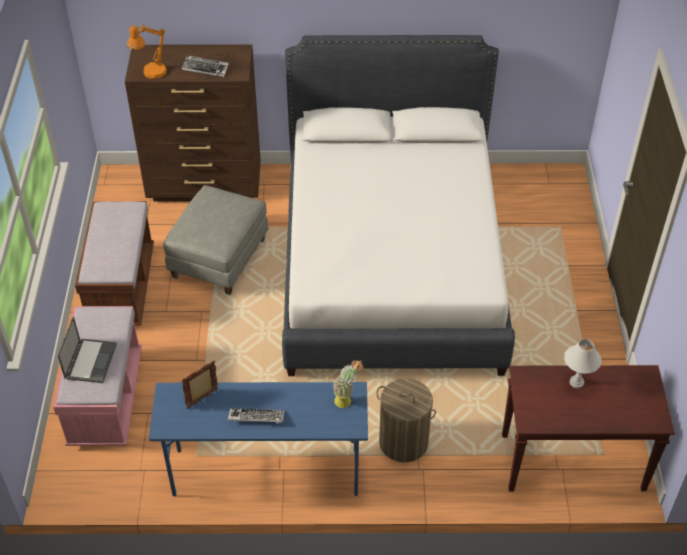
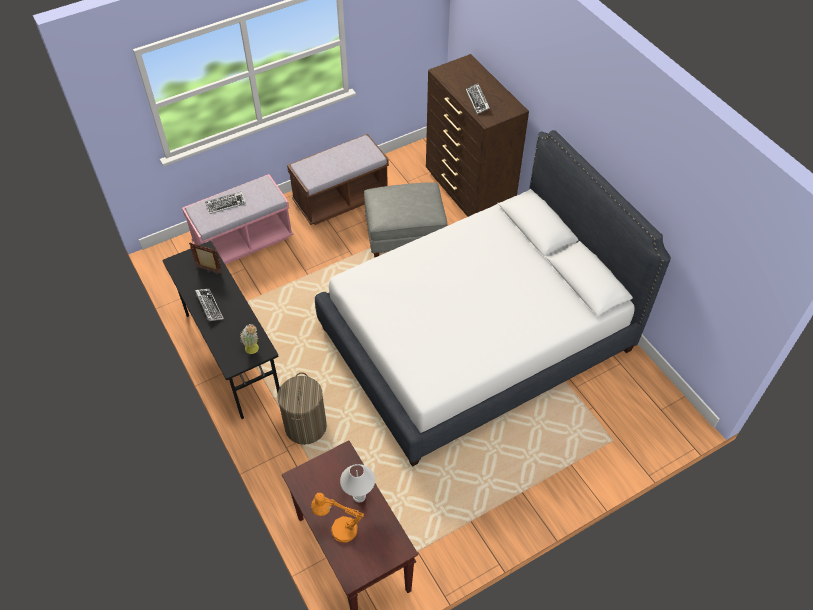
camera: 60 degrees right, 5 degrees up
(90, 360) = (226, 204): laptop -> keyboard
(151, 74) = (447, 78): orange table lamp -> orange table lamp (338, 529)
(265, 473) = (231, 356): blue desk -> black desk

